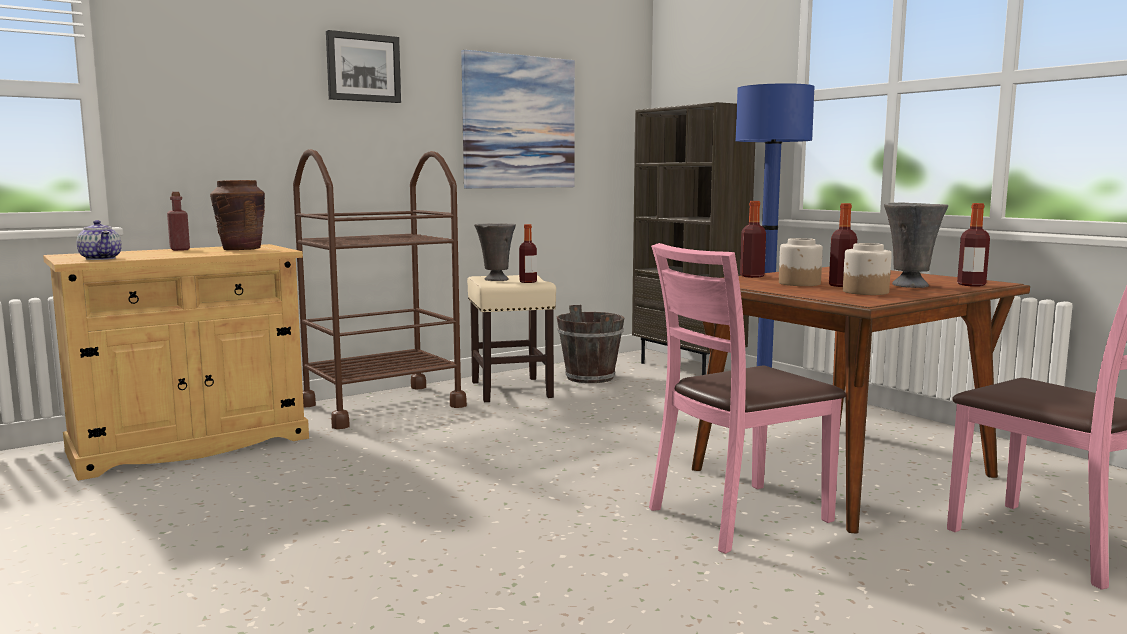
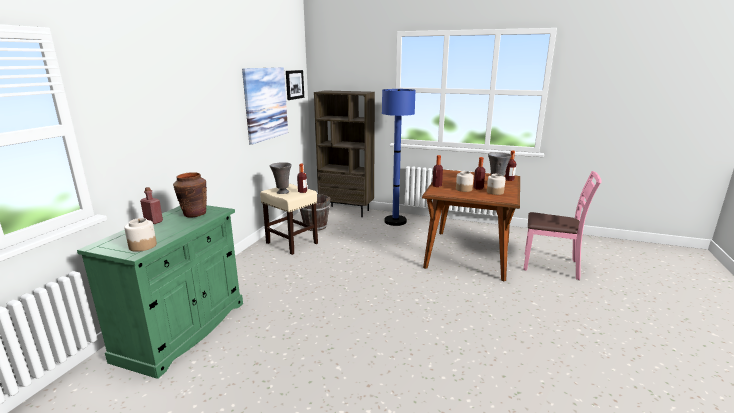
camera: 35 degrees left, 10 degrees up
(101, 258) = (143, 246): teapot -> jar
(190, 445) = (183, 330): beige cabinet -> green cabinet
(363, 67) = (203, 86): picture -> picture (294, 84)
(382, 406) = (246, 271): brown cart -> none
(738, 516) = (466, 285): pink chair -> none

